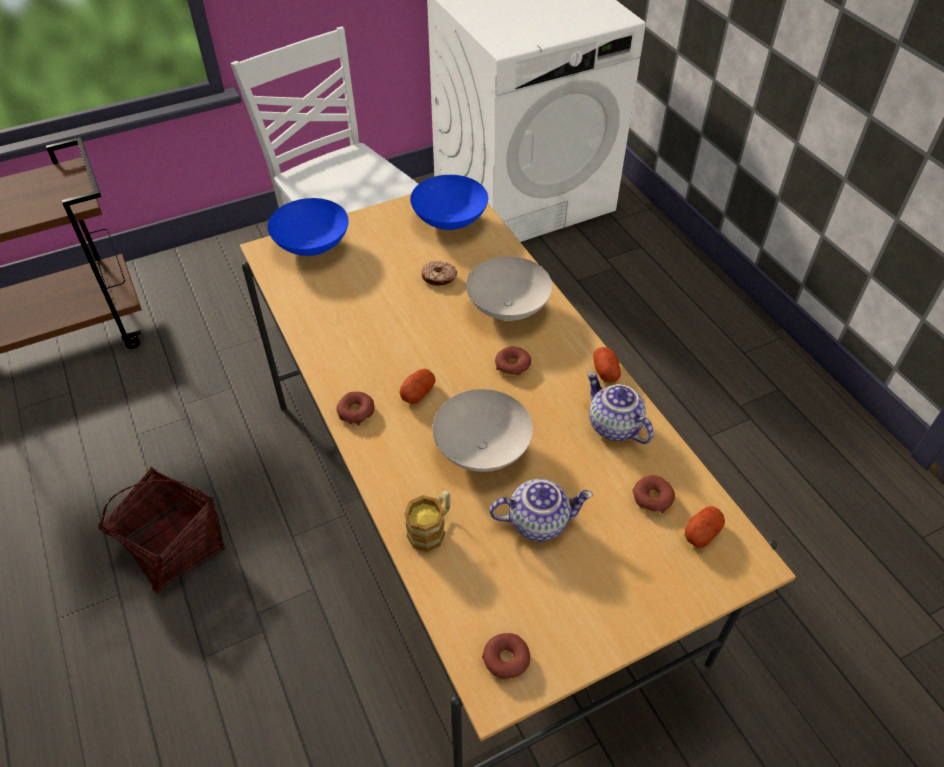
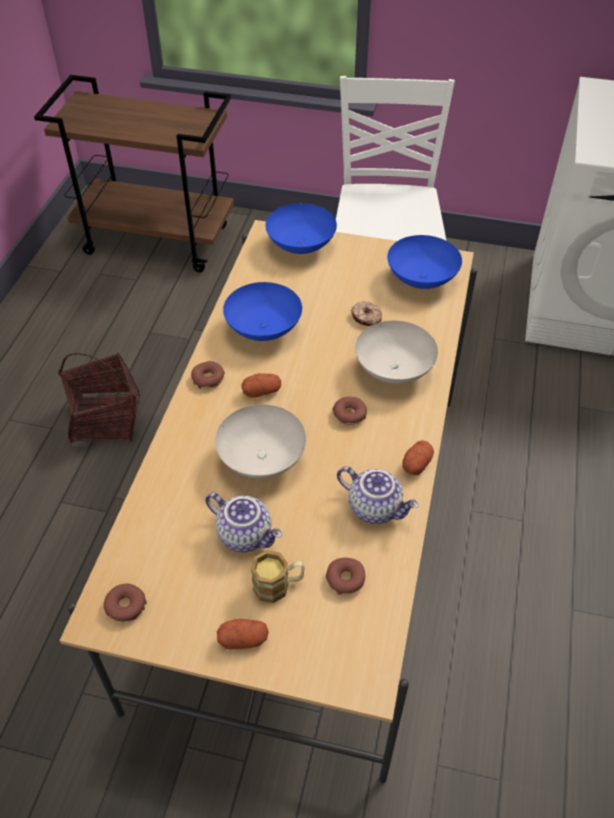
camera: 40 degrees right, 0 degrees up
(360, 339) = (264, 330): none -> blue bowl
(431, 529) = (172, 488): mug -> mug (278, 585)
(613, 426) = (375, 507): teapot -> teapot turned 120 degrees clockwise
(702, 532) = (354, 631): potato -> potato (243, 639)

